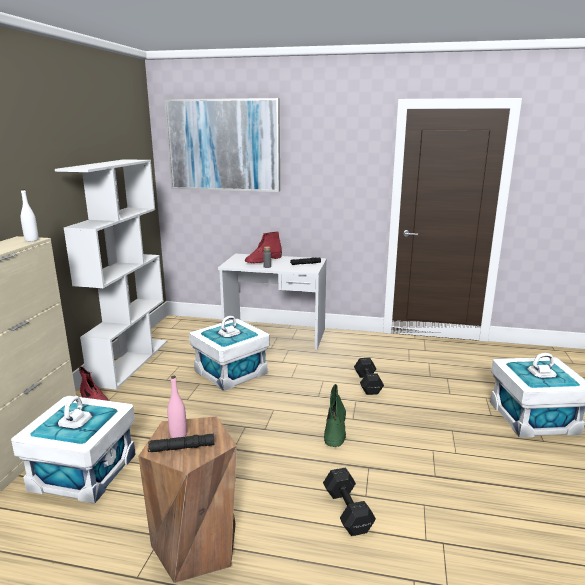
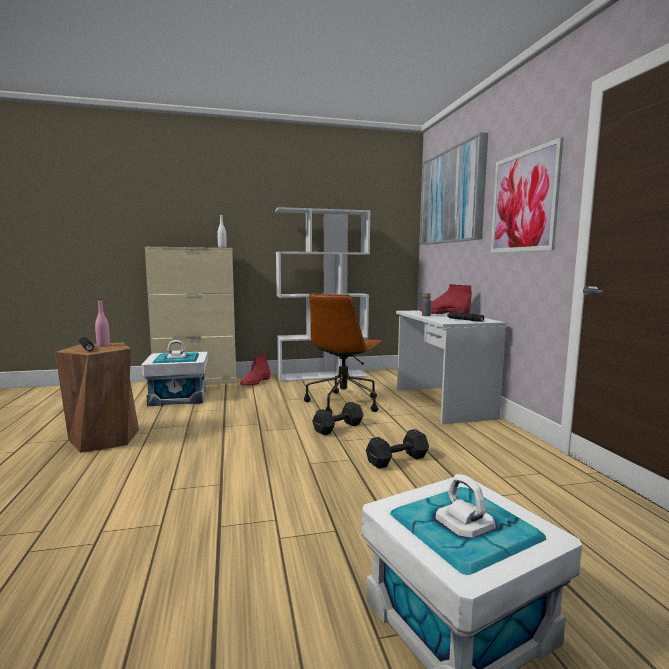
camera: 65 degrees right, 10 degrees down
(231, 372) = (343, 403): white storage box -> brown office chair
(334, 167) = (523, 202): none -> picture
(335, 431) = (277, 458): green boot -> none
(347, 510) = (148, 483): black dumbbell -> black dumbbell (339, 428)

